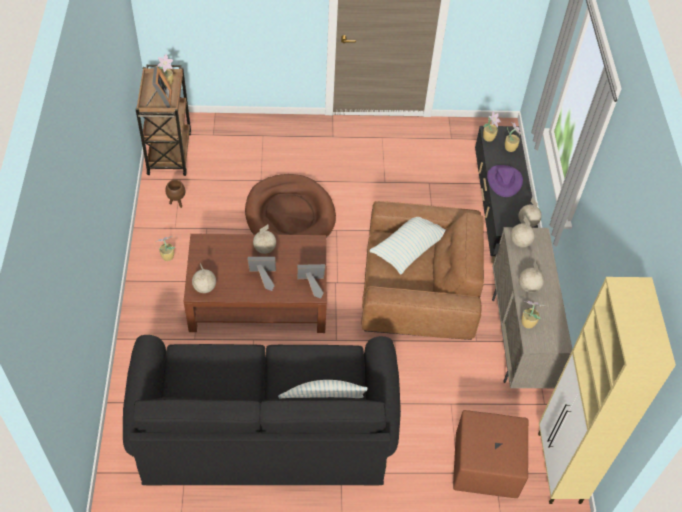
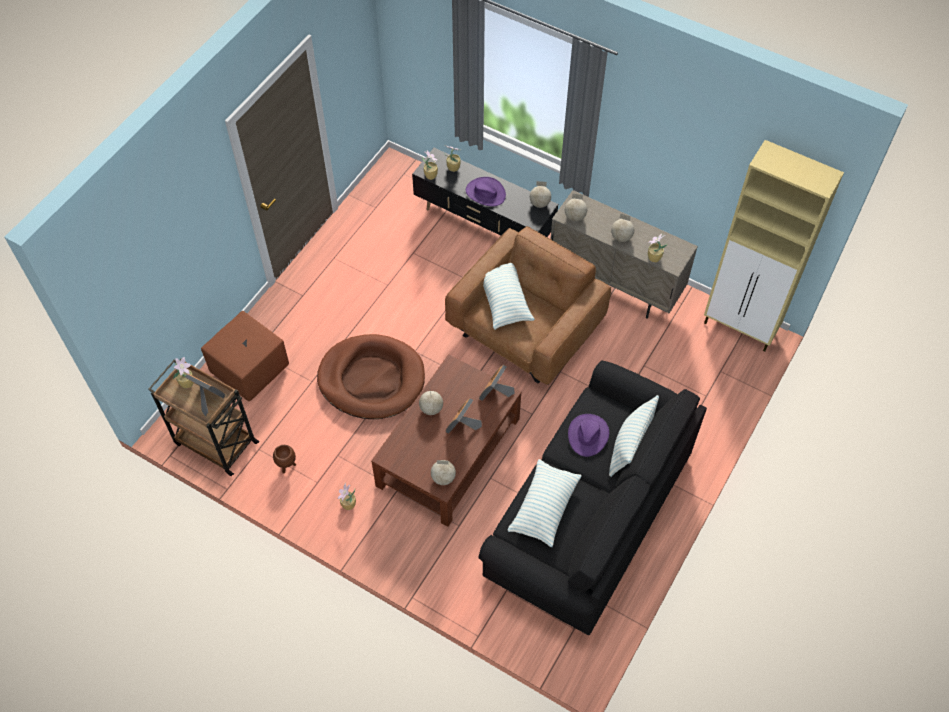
camera: 55 degrees left, 5 degrees up
(213, 367) = (544, 508): none -> pillow
(308, 367) = (588, 435): none -> purple hat
(484, 466) = (711, 375): brown ottoman -> brown ottoman (249, 370)

